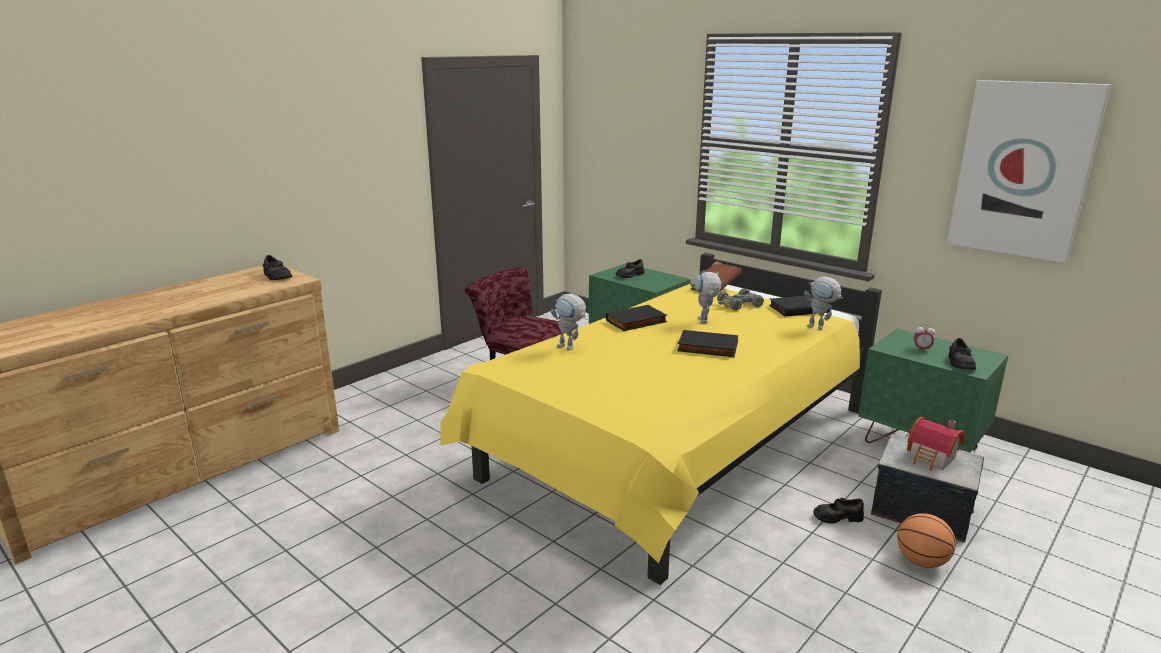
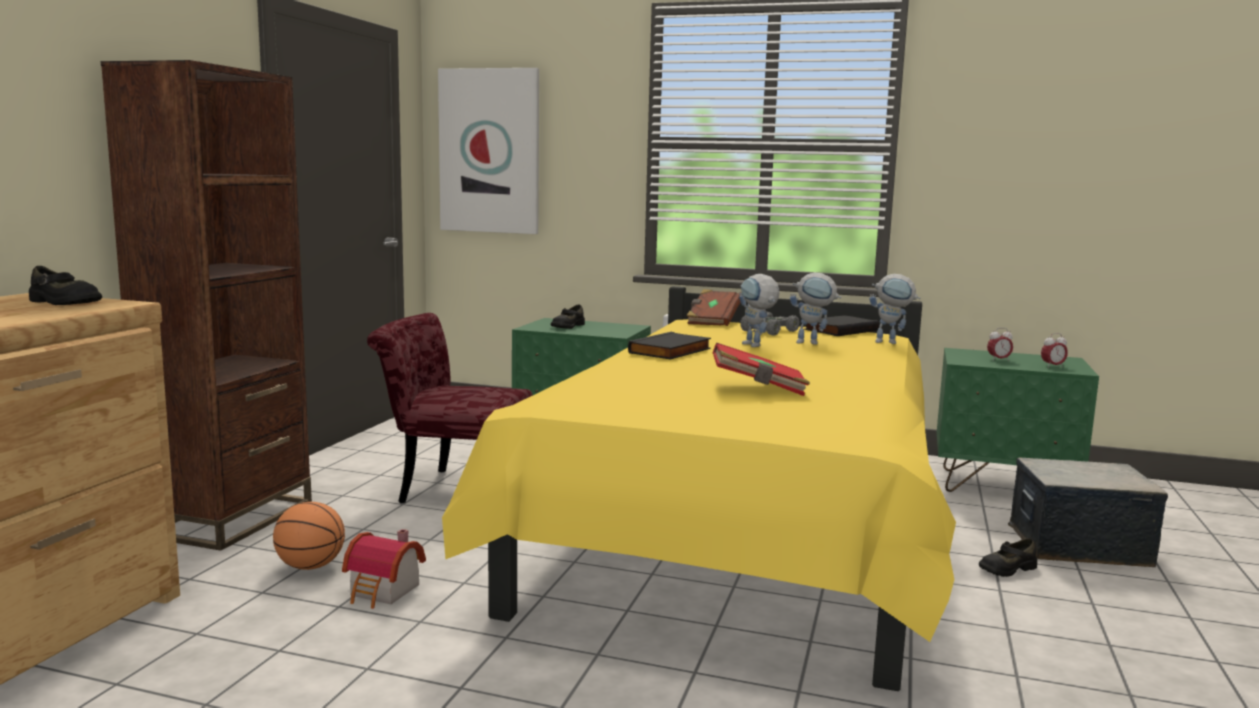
camera: 25 degrees left, 10 degrees down
(393, 384) = (231, 518): none -> brown bookcase
(570, 348) = (624, 379): toy robot -> toy robot (813, 343)
(642, 369) = (758, 388): none -> red book
(707, 348) = (801, 365): black book -> none
(921, 561) = (1141, 595): basketball -> basketball (310, 567)
(932, 459) = (1088, 472): toy house -> toy house (384, 592)
(960, 363) = (1052, 366): black shoe -> alarm clock
(1023, 170) = (1063, 145): picture -> picture (490, 151)

